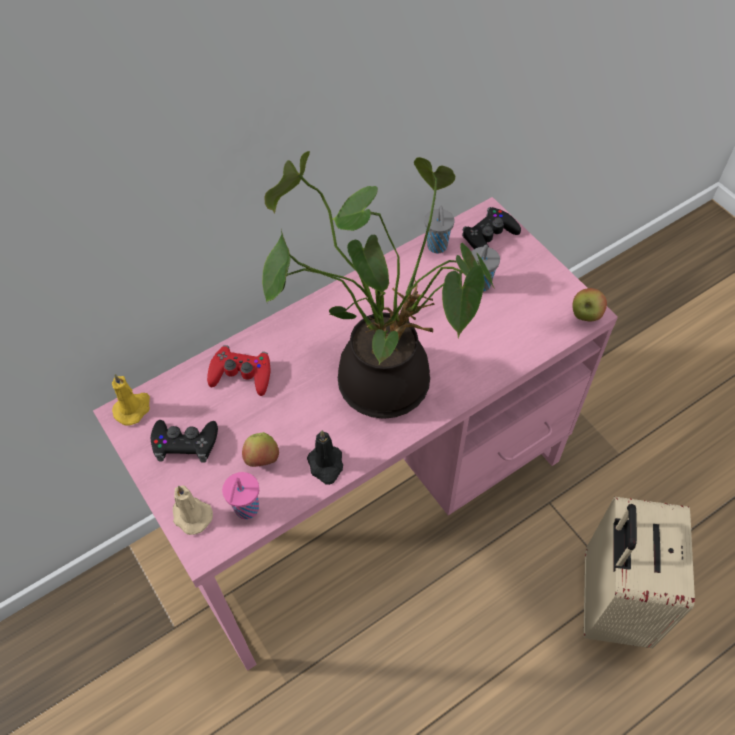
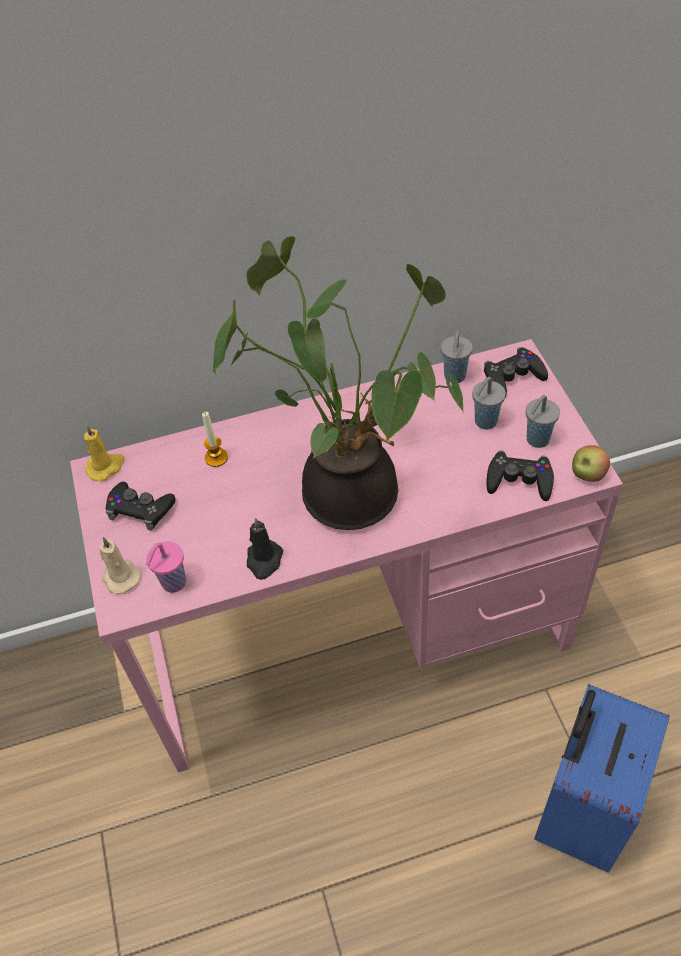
camera: 20 degrees right, 5 degrees down
(241, 374) = (216, 458): red game controller -> candle
(262, 459) = (205, 541): apple -> none
(529, 333) = (519, 480): none -> black game controller
(531, 292) = (536, 440): none -> grey cup
(610, 601) = (580, 811): beige suitcase -> blue suitcase

